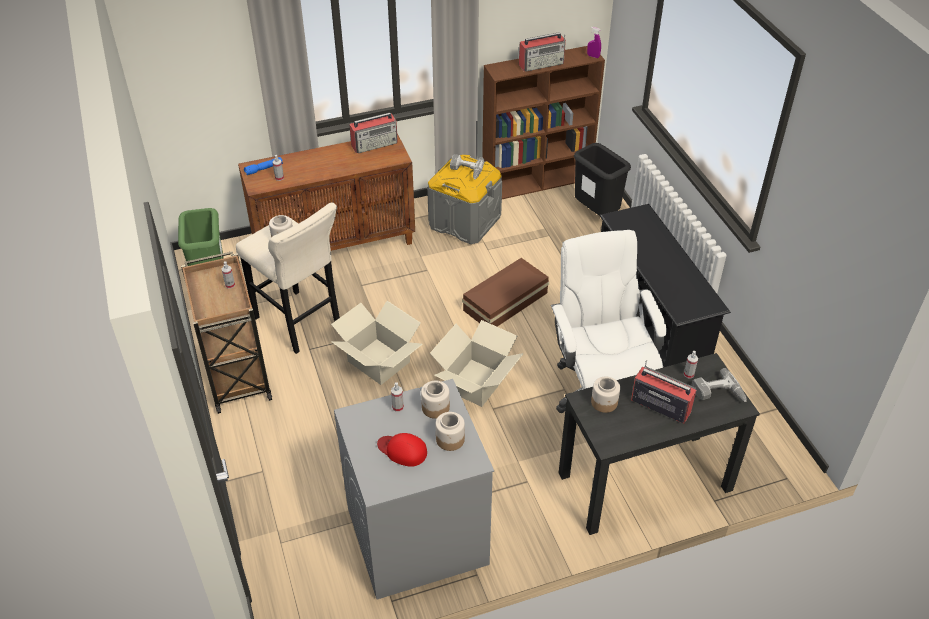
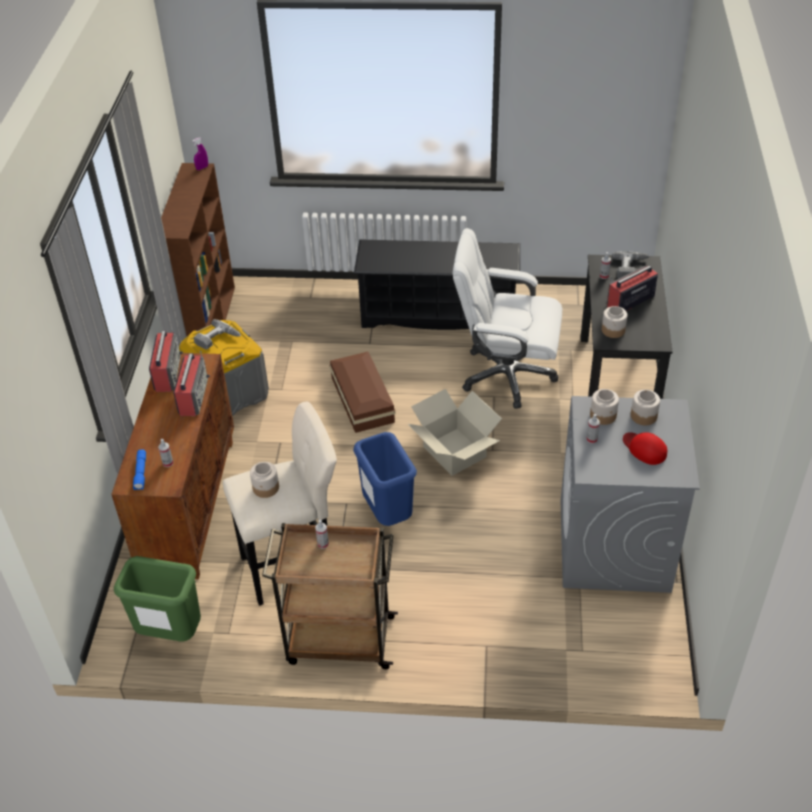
camera: 65 degrees left, 0 degrees up
(379, 361) = (387, 515): cardboard box -> blue trash can
(402, 450) = (644, 449): red cap -> red cap turned 90 degrees clockwise
(542, 64) = (186, 201): radio -> radio (193, 396)
(596, 213) = (285, 300): black trash can -> none

